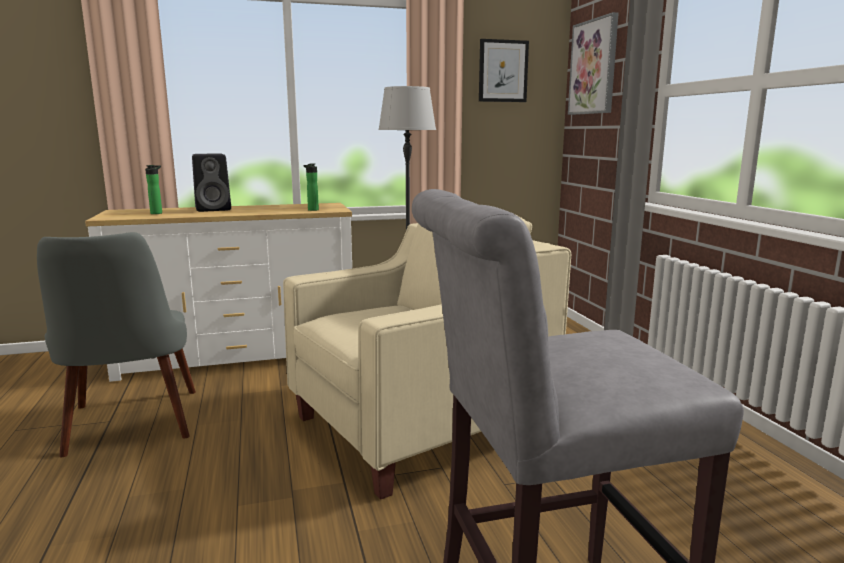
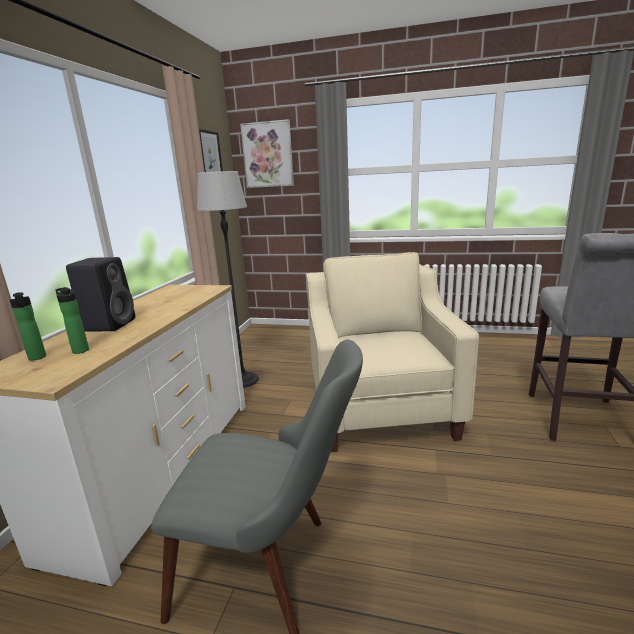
camera: 60 degrees left, 5 degrees up
(312, 210) = (202, 294): bottle -> bottle (37, 358)

